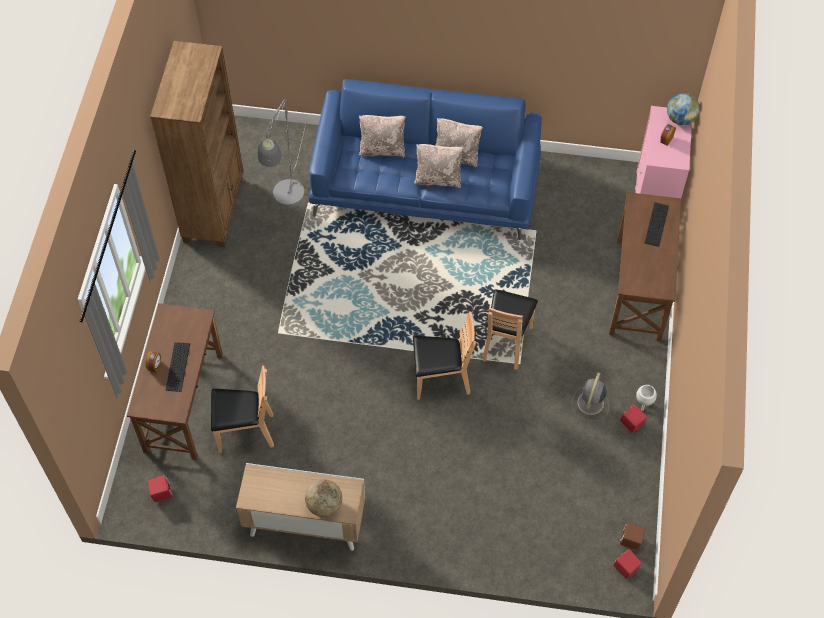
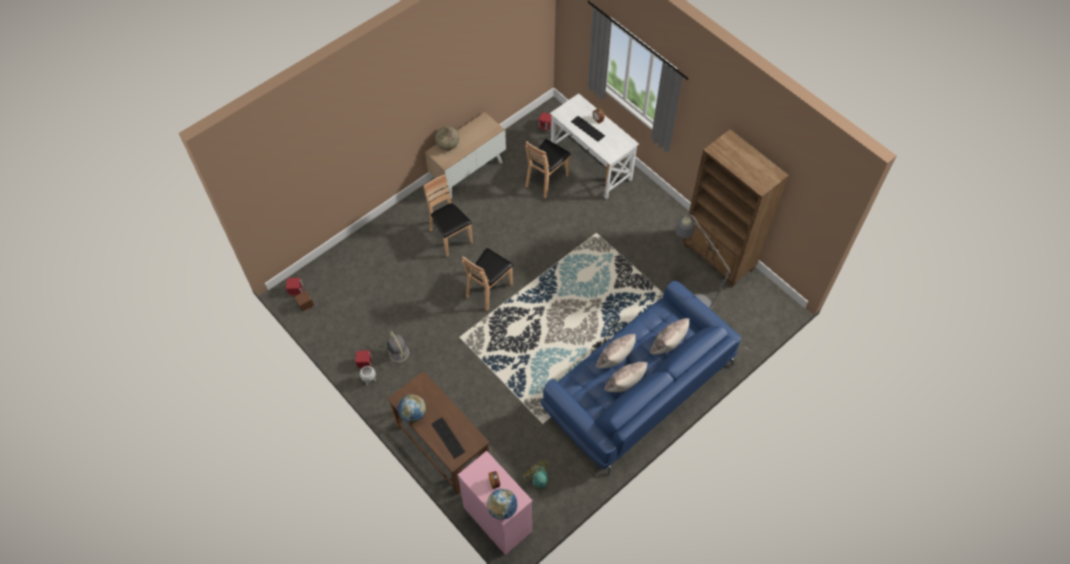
camera: 130 degrees right, 0 degrees up
(183, 402) = (591, 165): brown desk -> white desk
(506, 342) = (479, 341): brown chair -> brown chair (450, 237)
(587, 193) = (543, 482): none -> fan
(666, 267) = (413, 414): none -> globe

